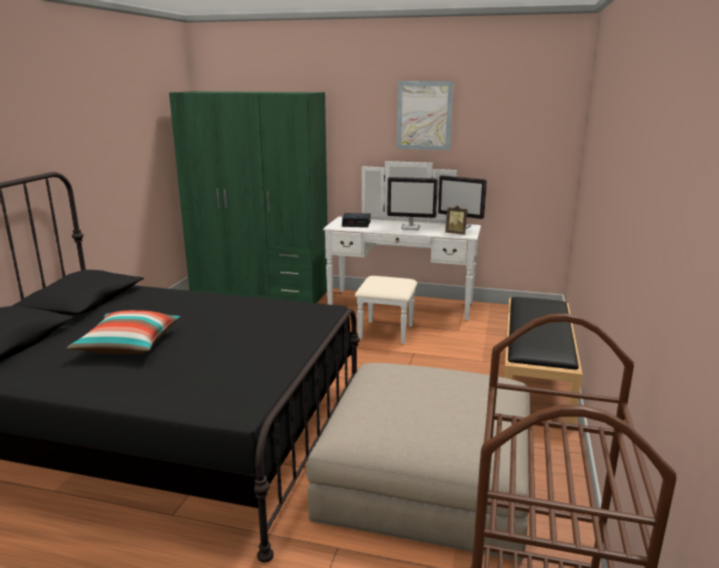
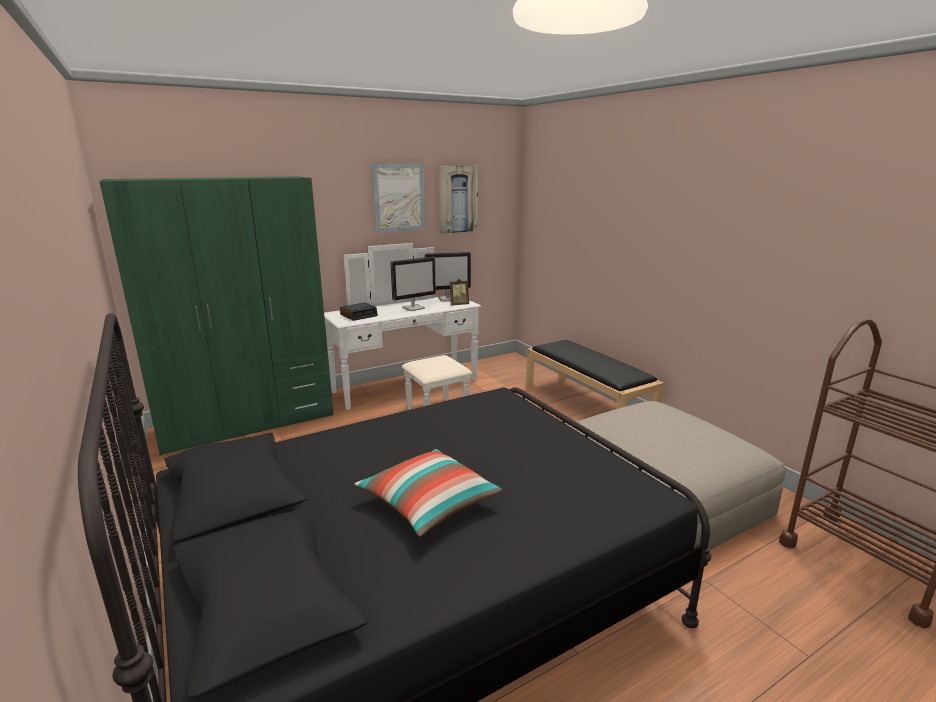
camera: 45 degrees left, 0 degrees up
(493, 121) = (458, 199): none -> picture

